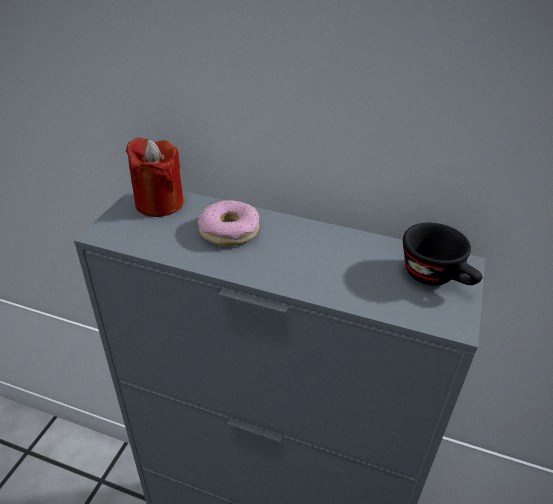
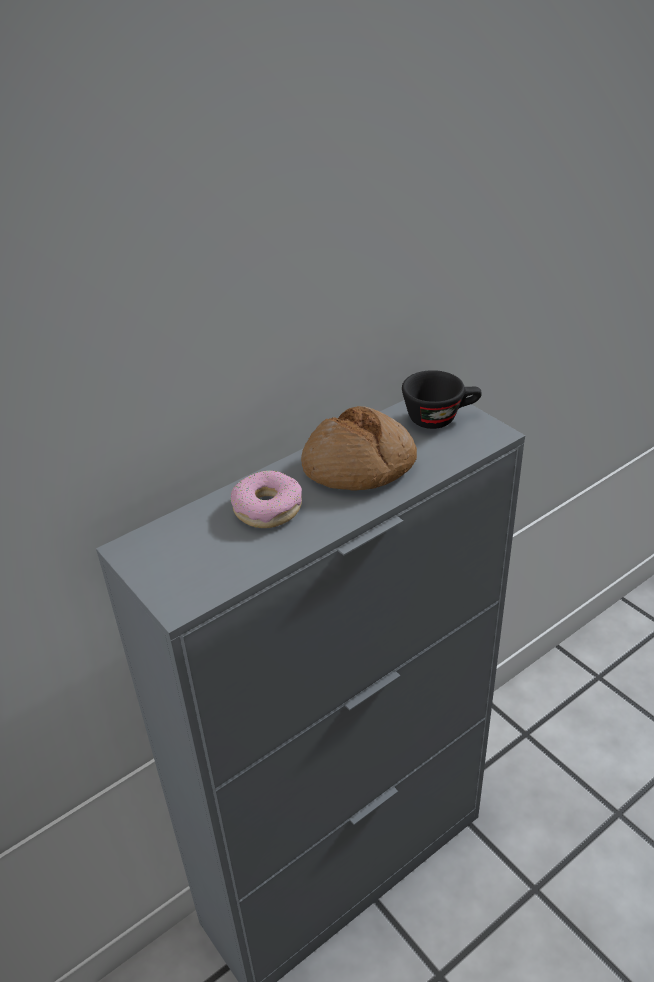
camera: 55 degrees left, 0 degrees up
(159, 203) = (165, 543): red candle -> none
(320, 256) = (359, 466): none -> bread

